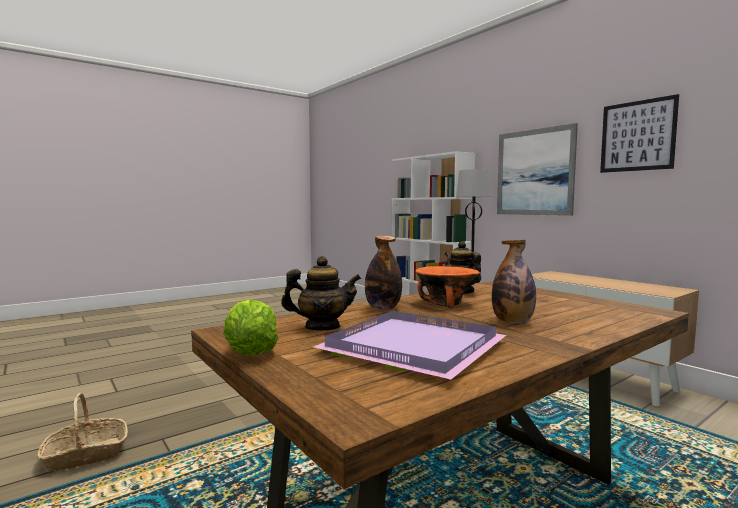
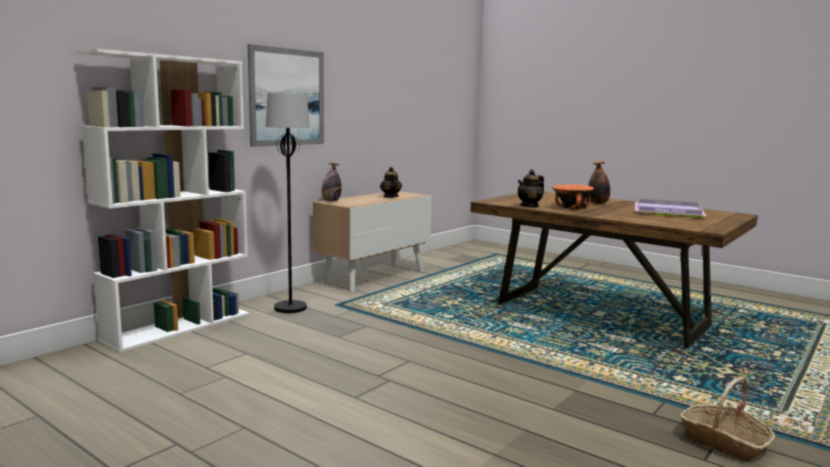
camera: 105 degrees left, 5 degrees up
(250, 353) = (725, 224): lettuce -> none
(322, 327) = (667, 220): teapot -> teapot (390, 197)
(383, 308) = (606, 215): bottle -> bottle (331, 201)
(637, 136) = (359, 75): picture -> none

